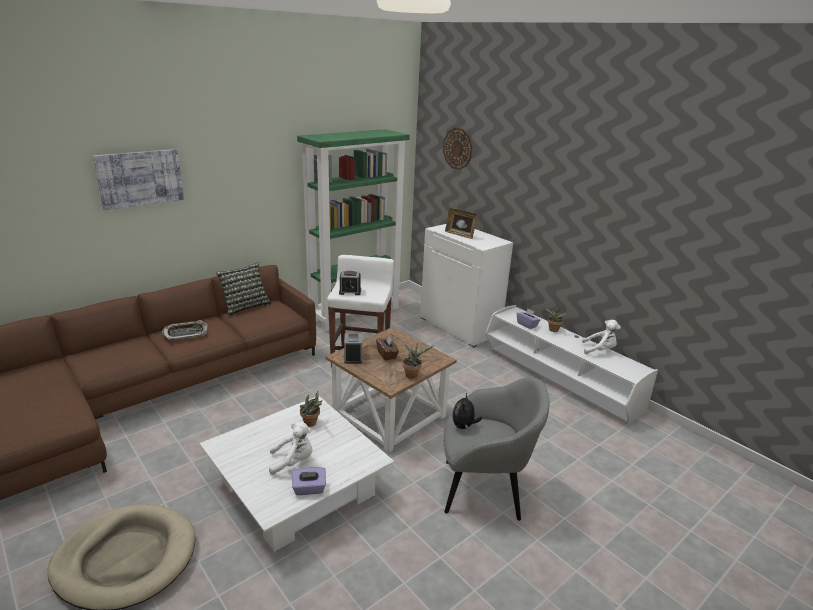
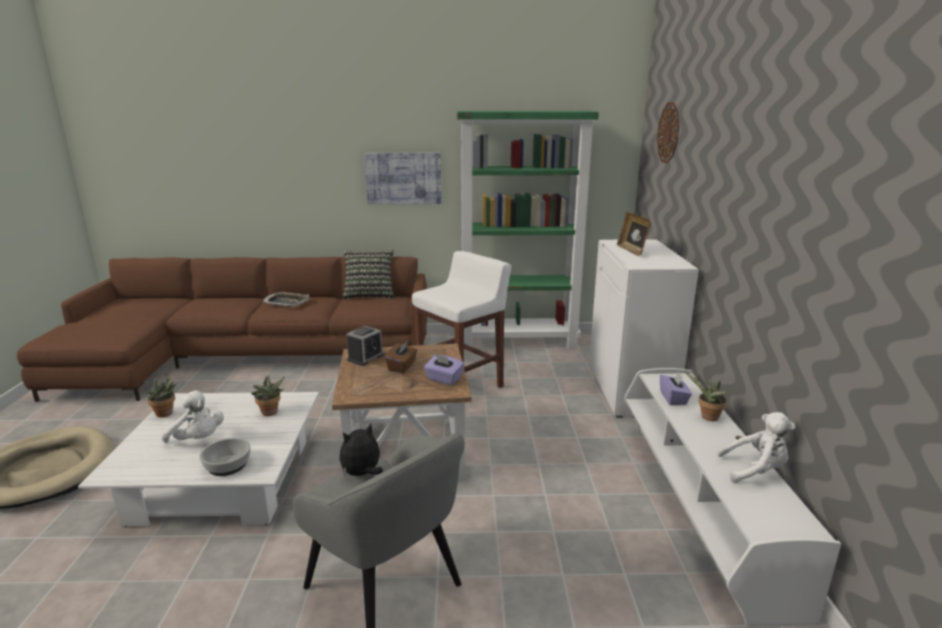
camera: 40 degrees right, 5 degrees down
(140, 178) = (283, 143): picture -> picture (403, 178)
(309, 489) = (165, 470): purple tissue box -> purple tissue box (443, 379)
(346, 466) = (227, 465): none -> bowl
(350, 291) = (442, 292): alarm clock -> none
(413, 375) = (391, 394): potted plant -> potted plant (167, 413)
(599, 350) = (755, 470): white plush toy -> white plush toy turned 45 degrees counterclockwise

